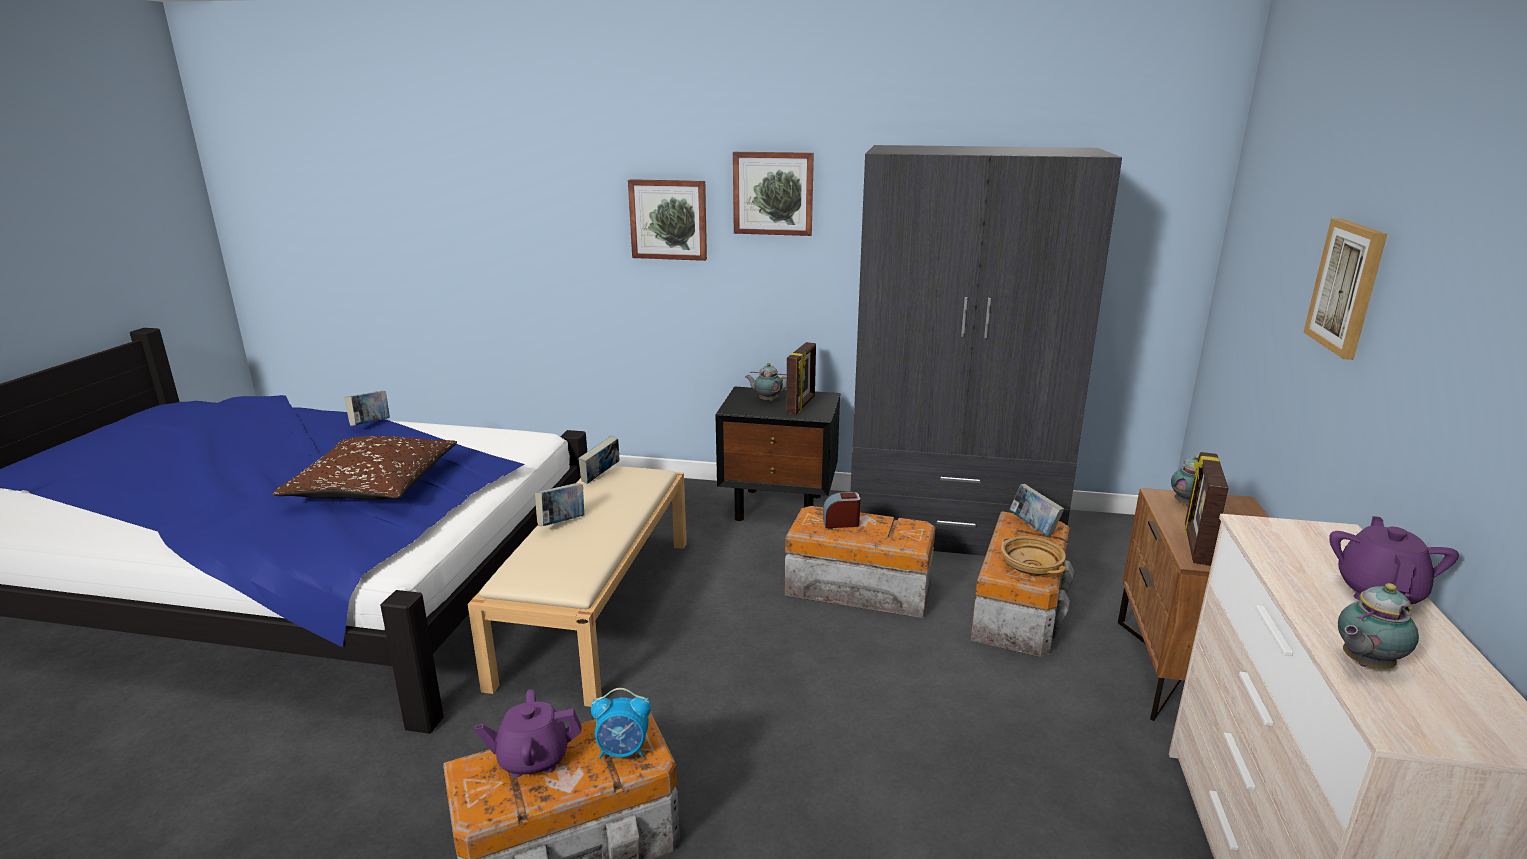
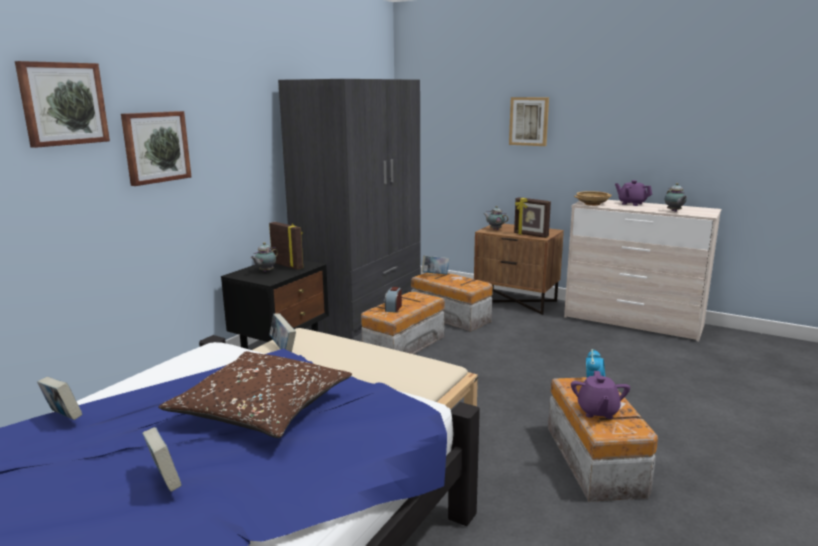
camera: 70 degrees left, 5 degrees down
(562, 523) = (352, 366): book -> book (165, 481)
(773, 193) = (224, 117): picture -> picture (63, 104)
(1030, 568) = (472, 283): beige bowl -> beige bowl (592, 204)

